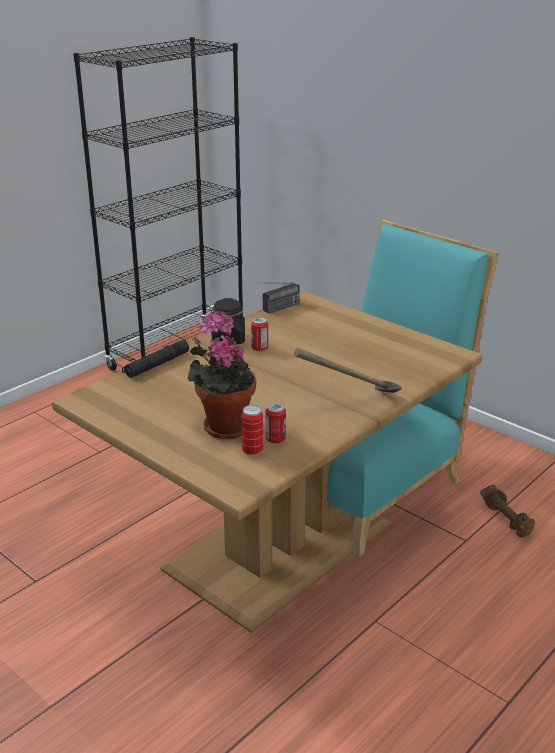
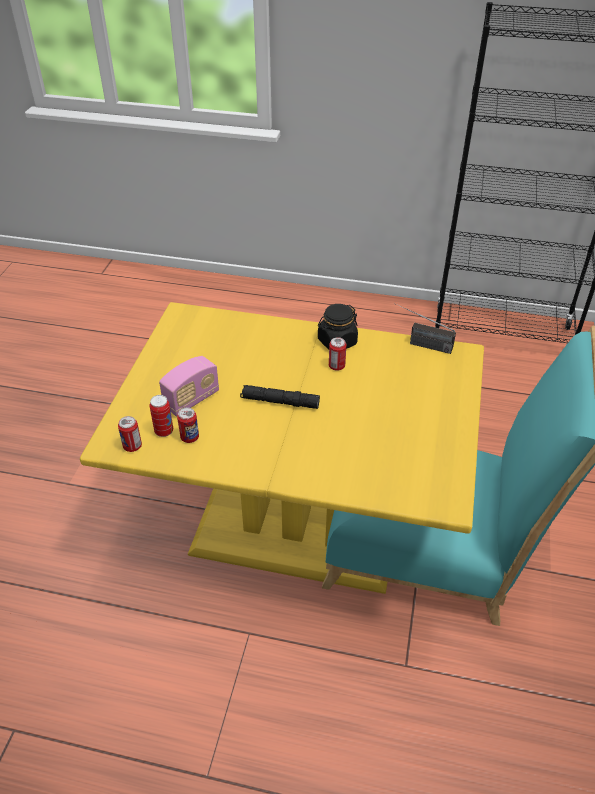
camera: 60 degrees right, 15 degrees up
(156, 365) = (259, 324): black flashlight -> black flashlight (280, 402)
(223, 425) = (191, 400): potted plant -> radio
(255, 473) = (132, 446): none -> can
(277, 545) = (297, 524): brown dining table -> yellow dining table
(350, 403) = (282, 461): hammer -> none
(506, 519) = (468, 692): brown dumbbell -> none

